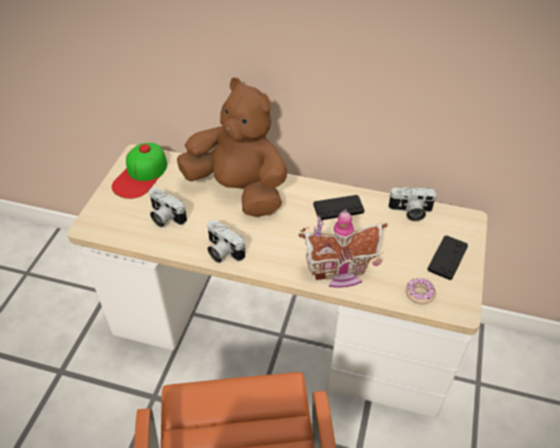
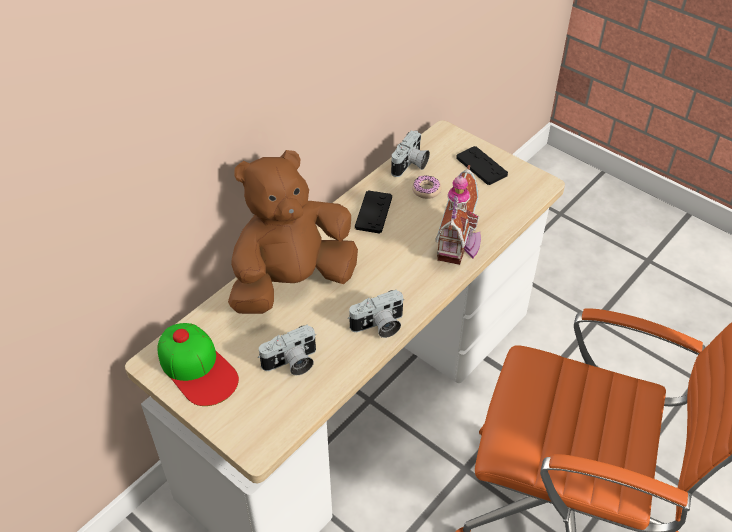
camera: 65 degrees left, 0 degrees up
(419, 294) = (512, 201): donut -> donut (426, 190)

